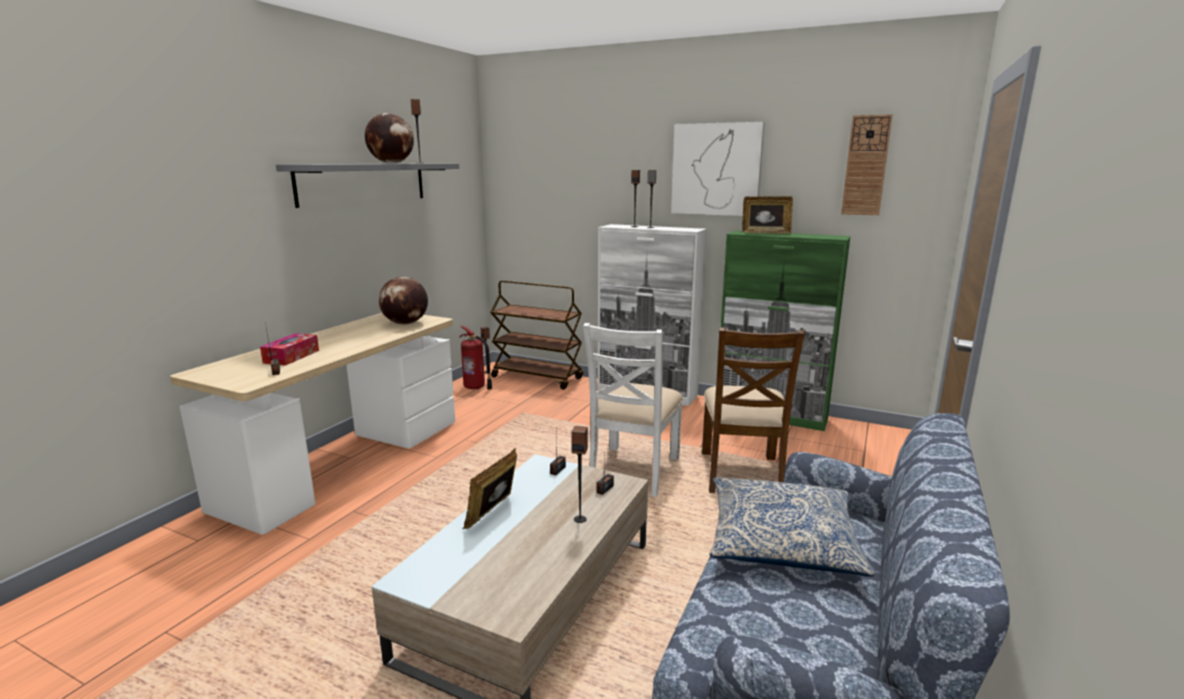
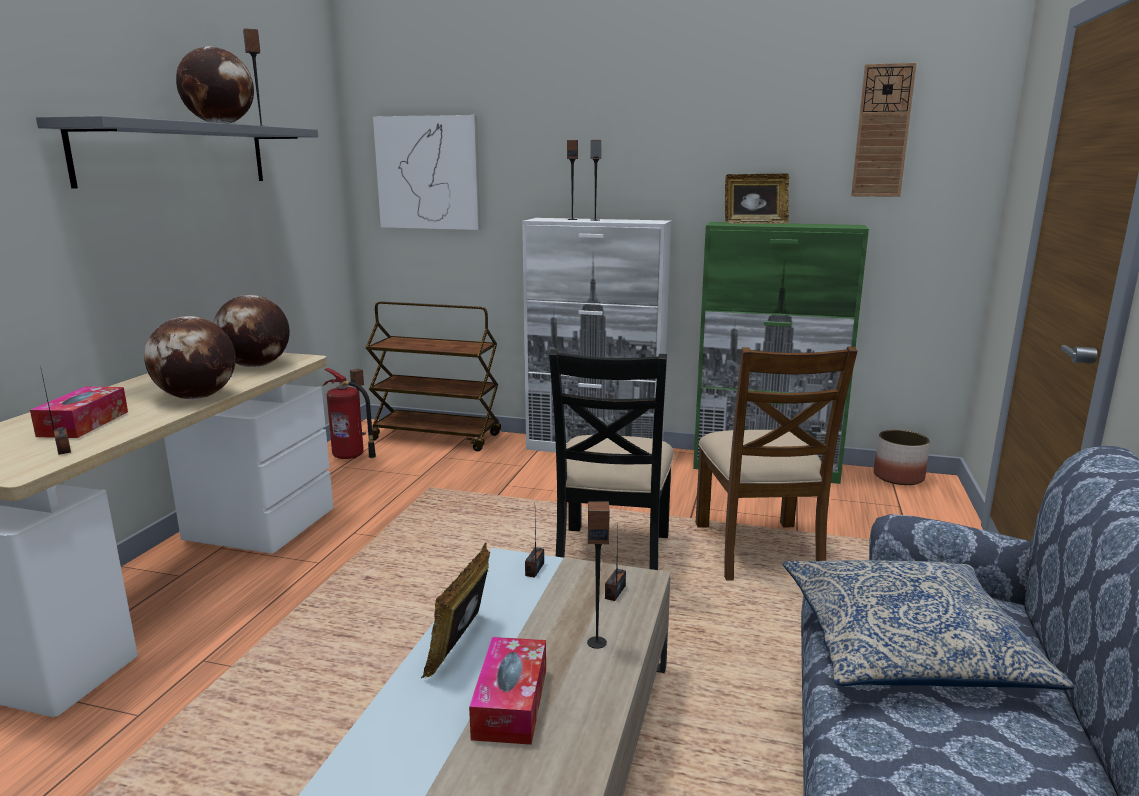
camera: 10 degrees left, 0 degrees up
(362, 343) = (197, 397): none -> globe
(512, 549) = (510, 703): none -> tissue box
(633, 471) = (611, 559): white chair -> black chair
(716, 169) = (682, 139): picture -> picture (428, 173)
(873, 429) = (898, 477): none -> planter

